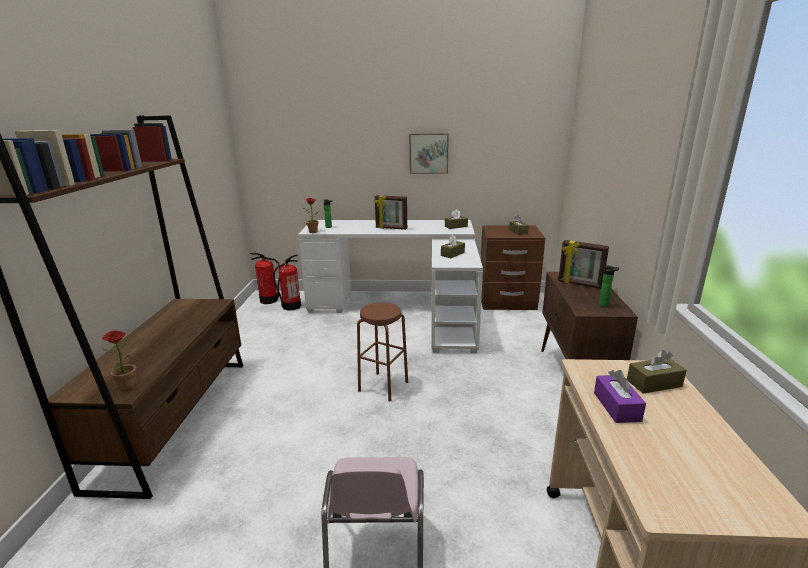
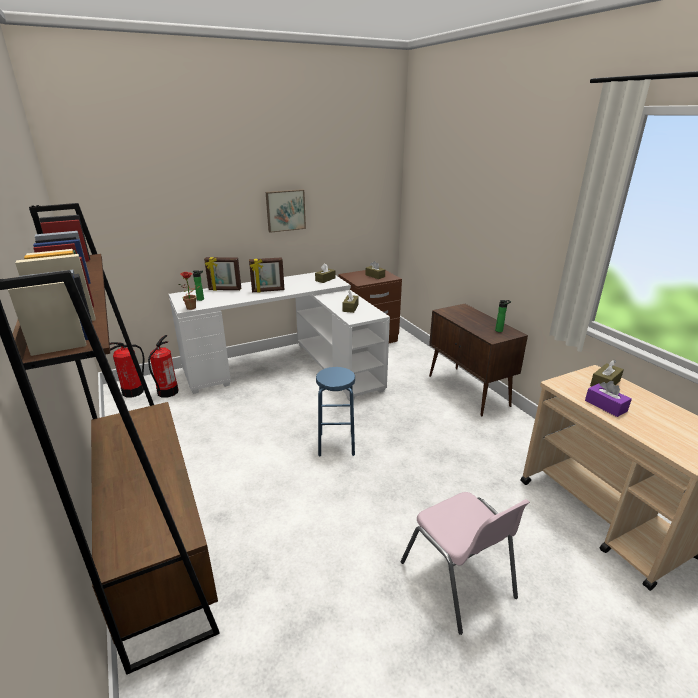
camera: 30 degrees left, 5 degrees up
(130, 387) = (181, 529): potted plant -> none
(383, 386) = (336, 444): brown stool -> blue stool
(579, 284) = (466, 316): picture frame -> picture frame (225, 289)

